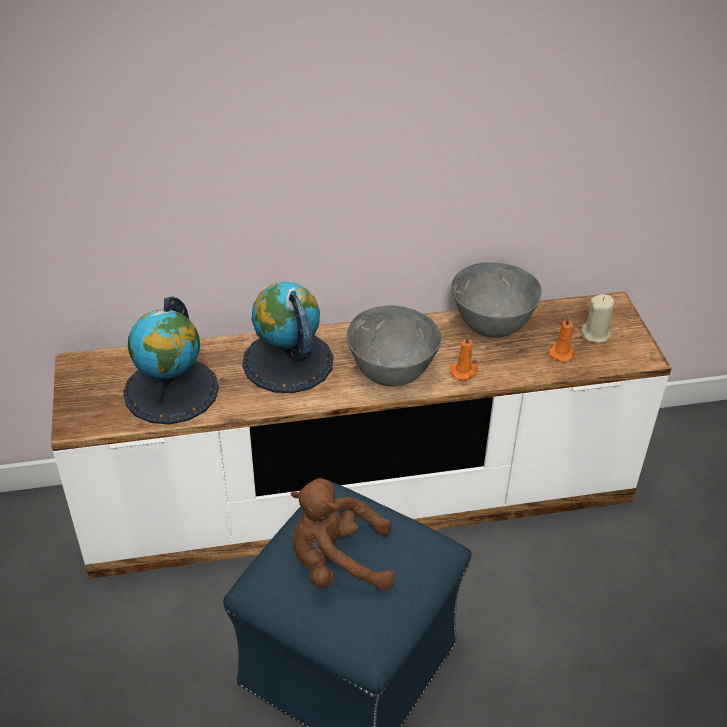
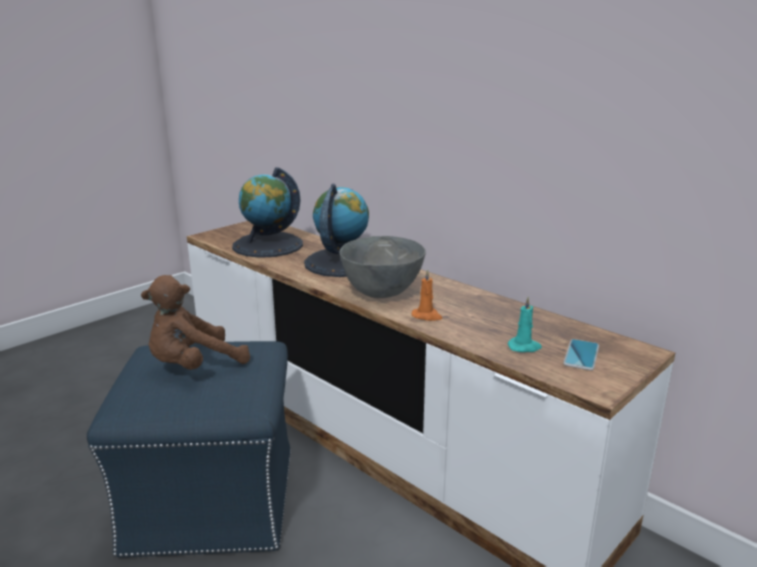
camera: 55 degrees right, 20 degrees down
(337, 563) = (194, 366): brown plush toy -> brown plush toy turned 90 degrees counterclockwise
(491, 326) = (501, 310): grey bowl -> none
(562, 352) = (524, 347): orange candle -> turquoise candle
(596, 334) = (581, 355): beige candle -> phone

